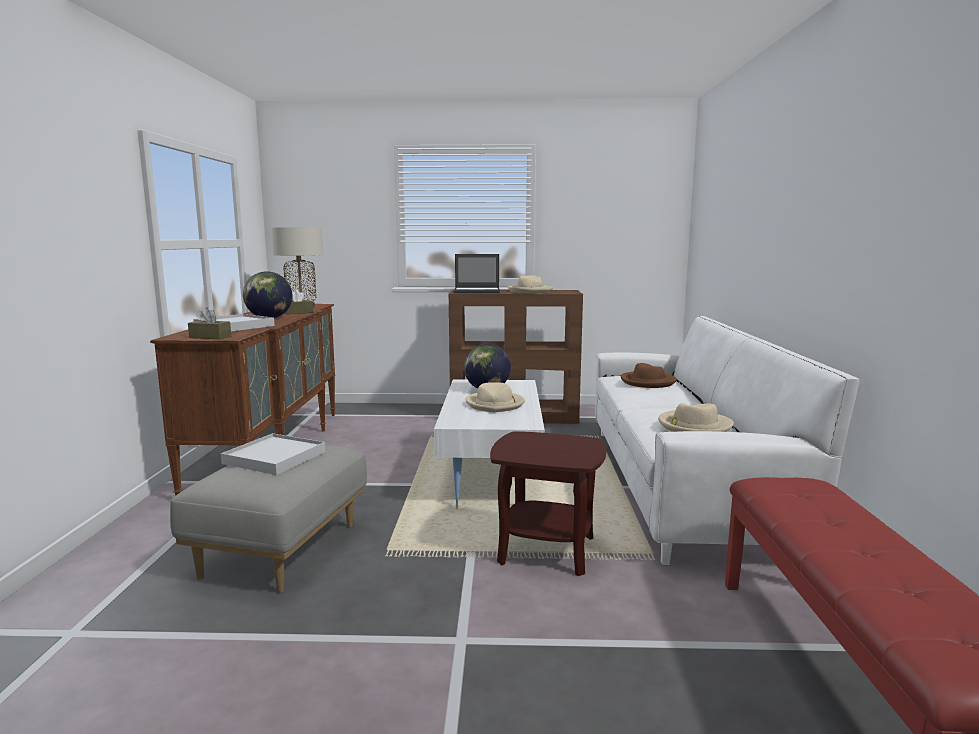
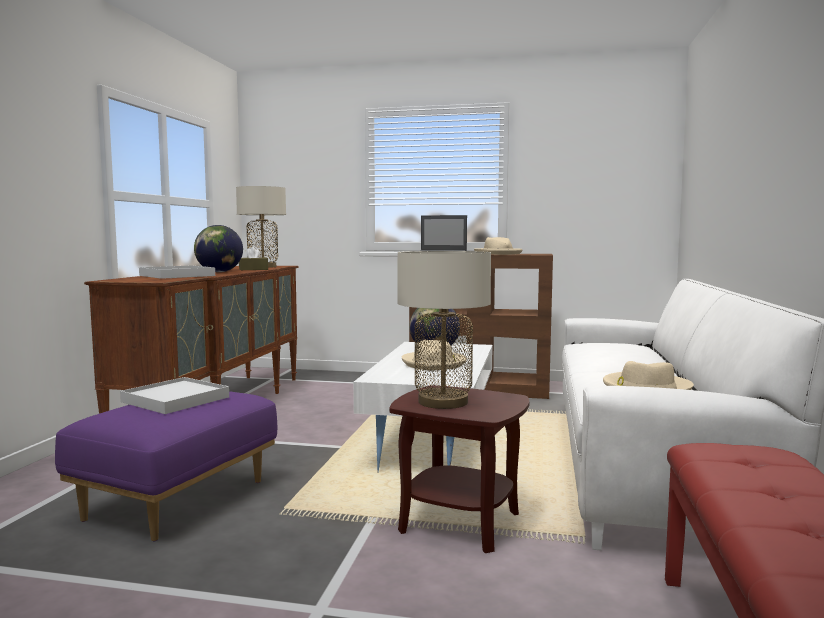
camera: 10 degrees right, 5 degrees down
(210, 337) = (141, 280): brown tissue box -> none
(282, 551) = (178, 501): grey ottoman -> purple ottoman
(534, 449) = (443, 402): none -> table lamp
(648, 382) = (615, 348): brown hat -> none

